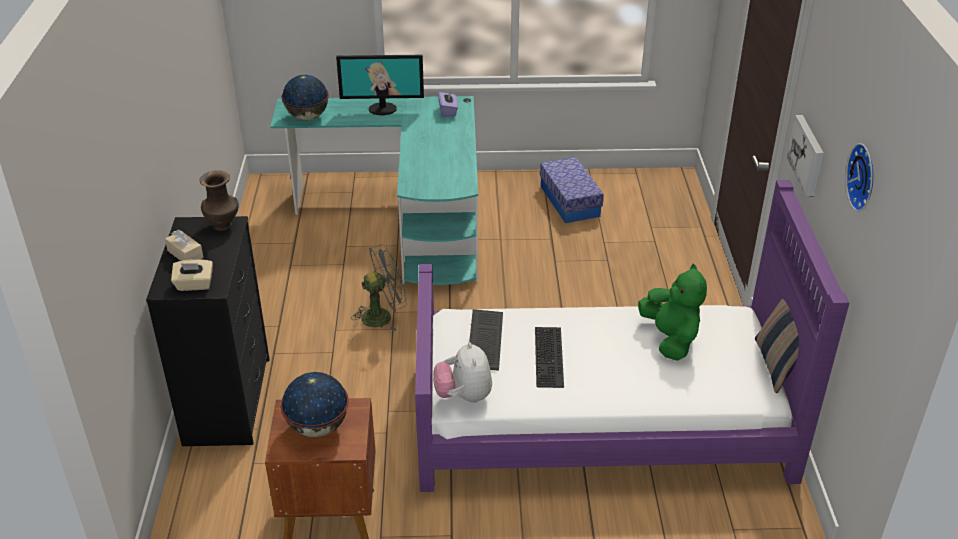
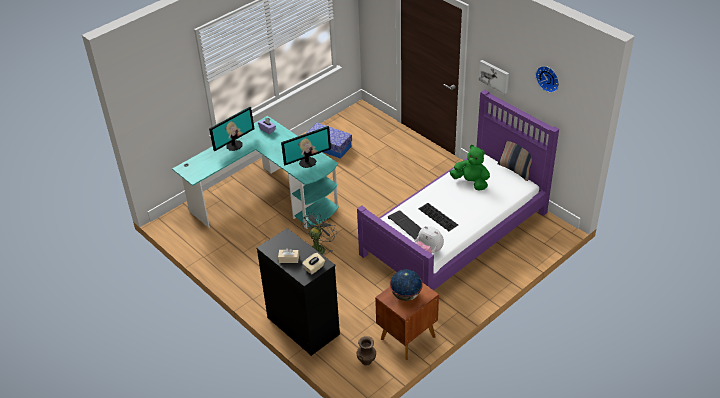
camera: 40 degrees left, 5 degrees up
(223, 225) = (284, 237): brown vase -> brown vase (366, 361)
(307, 117) = (203, 170): globe -> none
(440, 172) = (307, 162): none -> monitor

